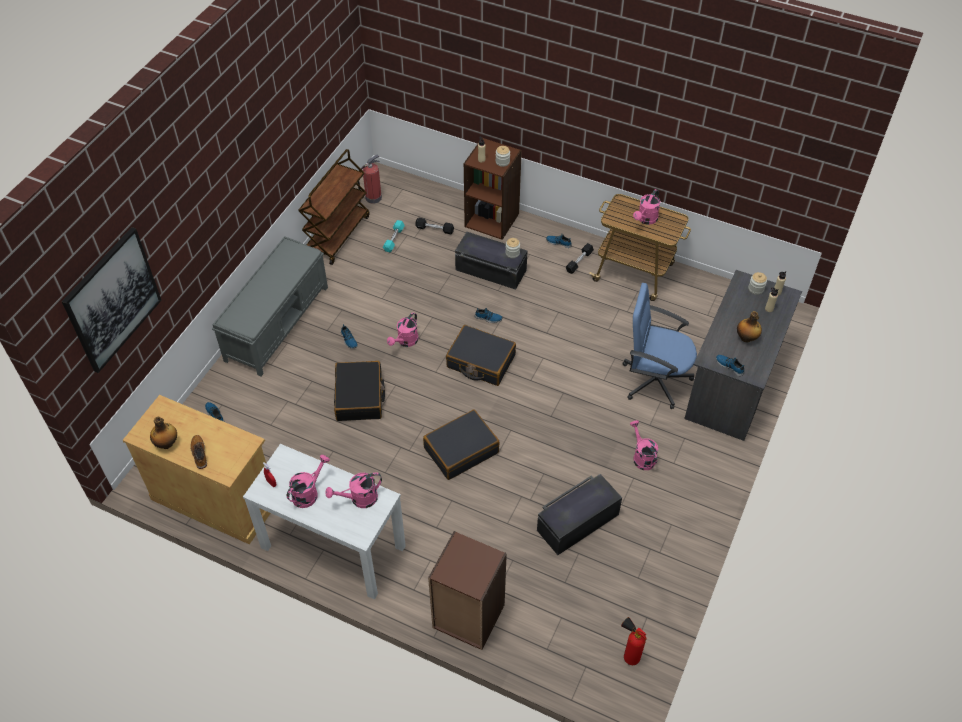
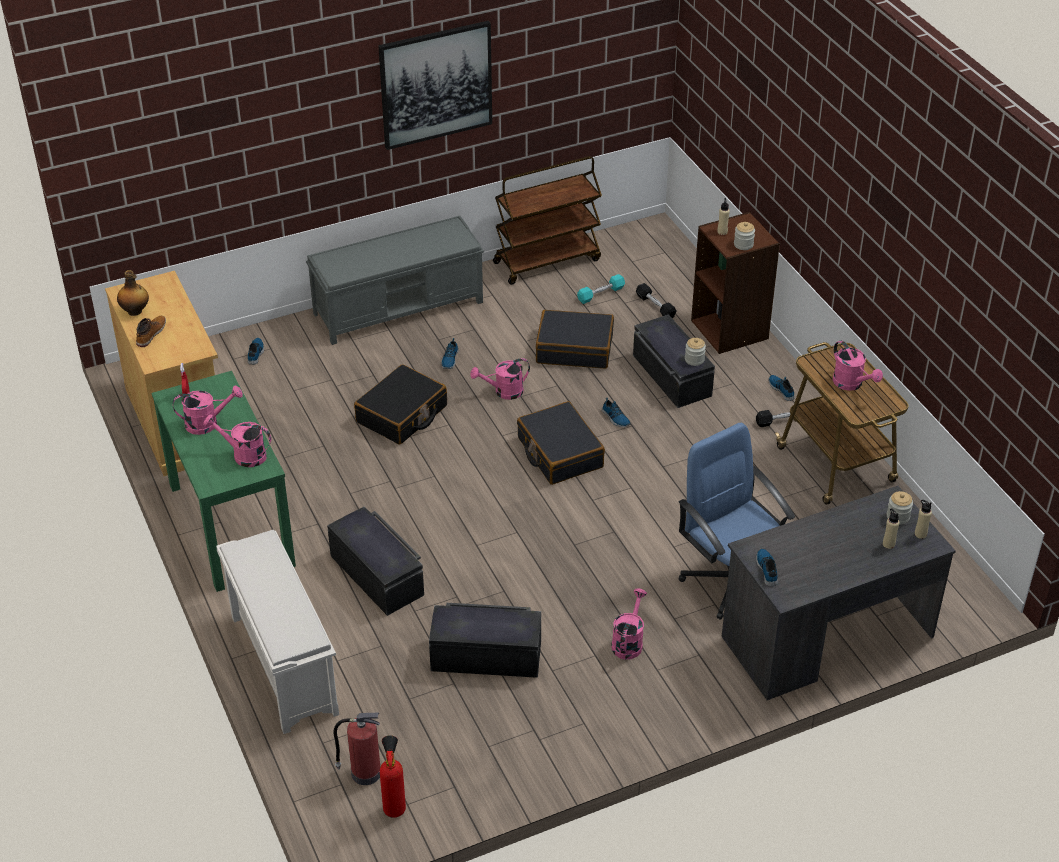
camera: 40 degrees right, 10 degrees down
(112, 300) = (170, 140): picture -> picture (436, 84)
(332, 547) = (230, 524): white console table -> green console table
(372, 198) = (623, 245): fire extinguisher -> fire extinguisher (364, 772)
(461, 450) = (445, 519): black suitcase -> black suitcase (574, 349)
(461, 515) = (378, 574): none -> black storage box
(468, 617) = (282, 664): brown bookcase -> white shoe rack
(645, 220) = (851, 384): pink watering can -> pink watering can turned 105 degrees counterclockwise
(746, 338) = (822, 556): bottle -> none

